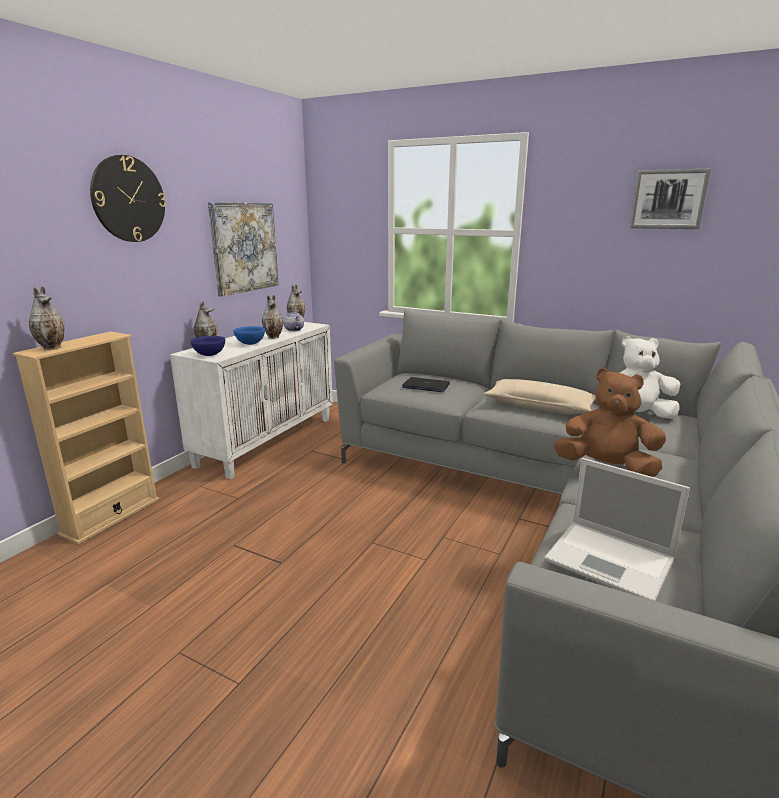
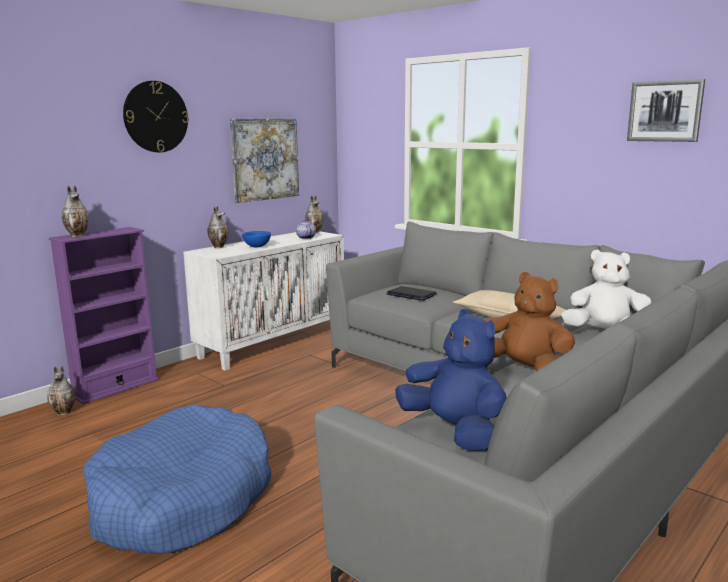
camera: 15 degrees right, 5 degrees down
(111, 516) = (116, 388): beige bookcase -> purple bookcase
(209, 355) = (215, 253): blue bowl -> none
(260, 660) = (182, 499): none -> blue dog bed
(274, 337) = (282, 242): vase -> vase (64, 412)
(612, 560) = (454, 431): laptop -> blue plush toy

